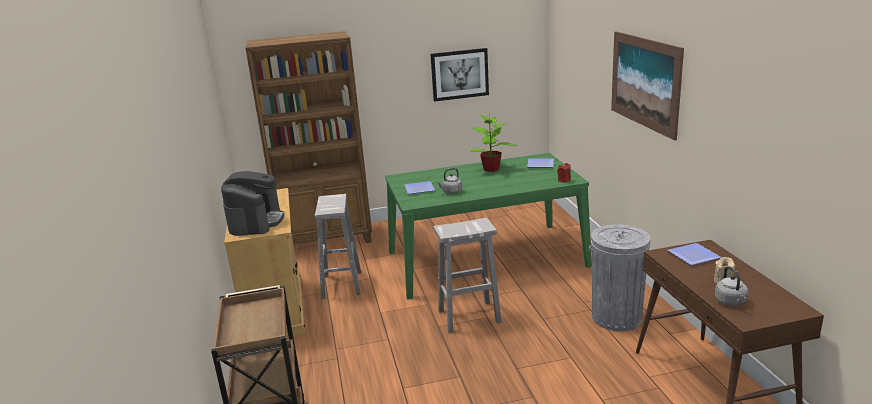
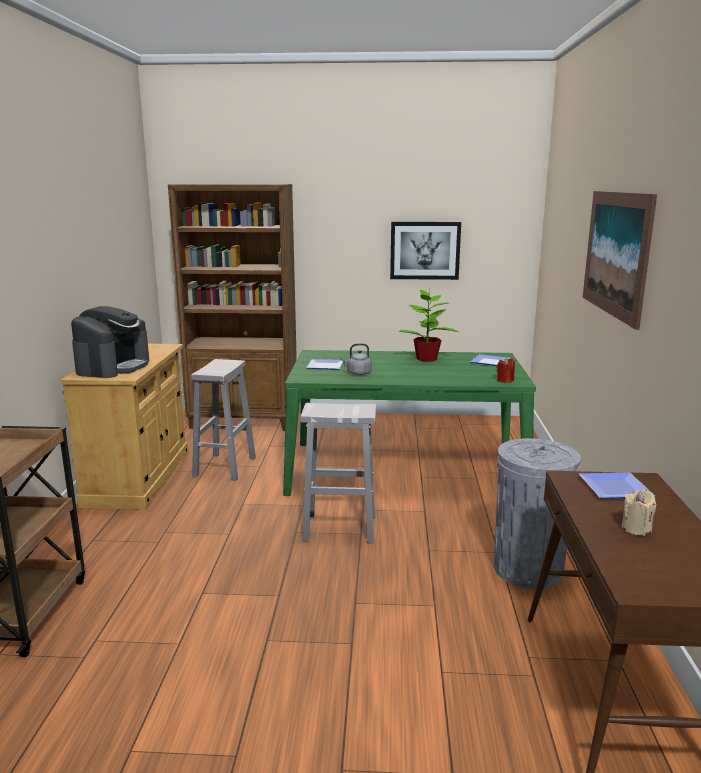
camera: 15 degrees right, 5 degrees down
(731, 302) = (629, 558): grey kettle -> none

